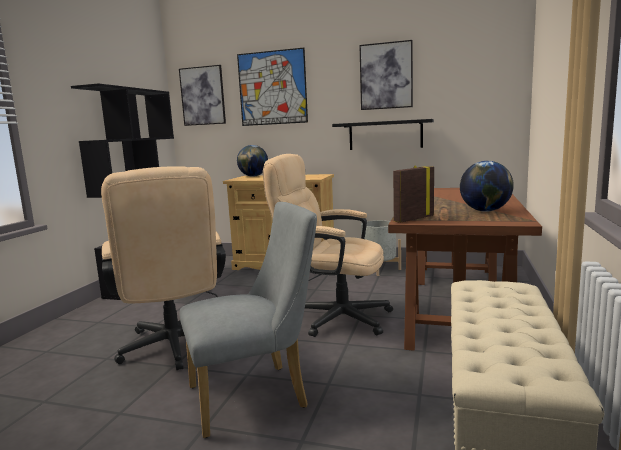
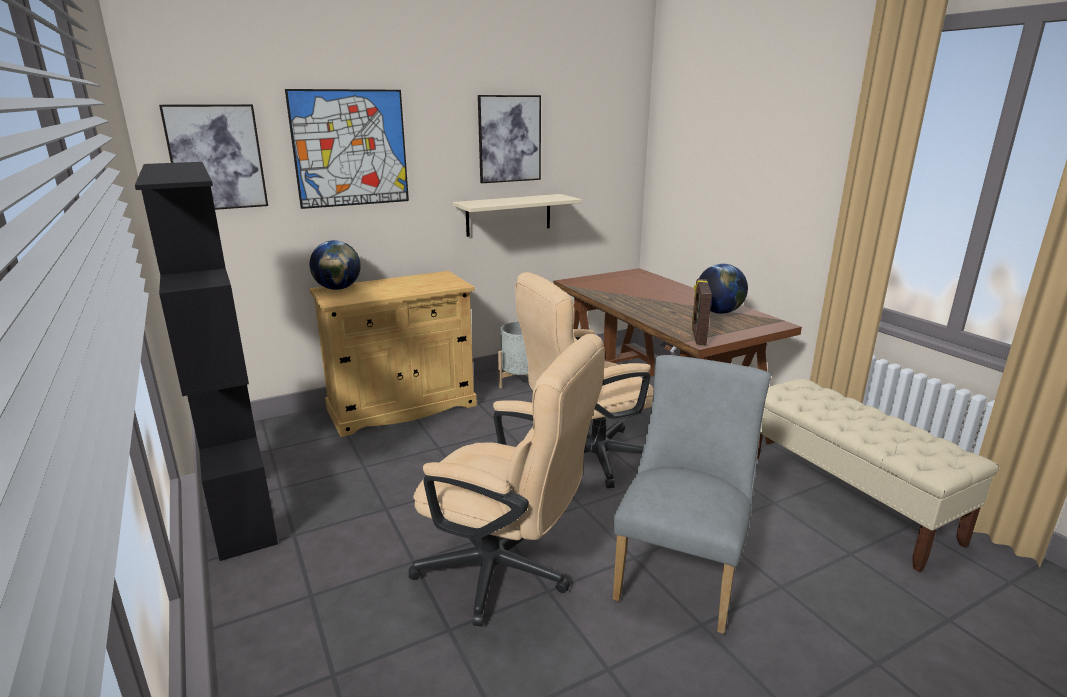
camera: 45 degrees left, 10 degrees up
(385, 135) = (508, 215): black shelf -> beige shelf

